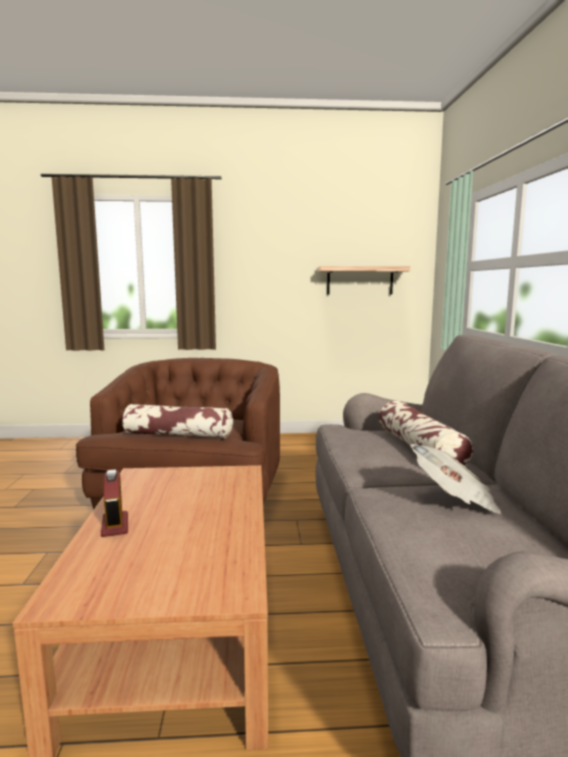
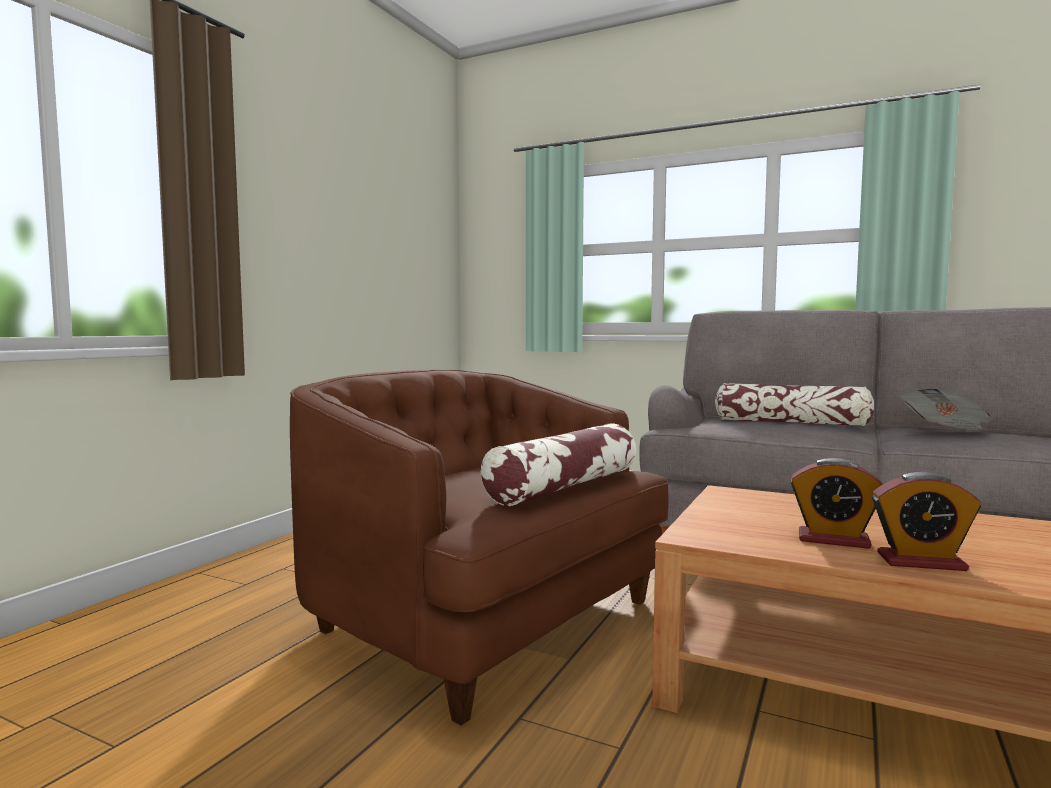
camera: 60 degrees left, 5 degrees down
(149, 502) = (833, 540): none -> alarm clock
(360, 280) = (401, 263): shelf -> none

